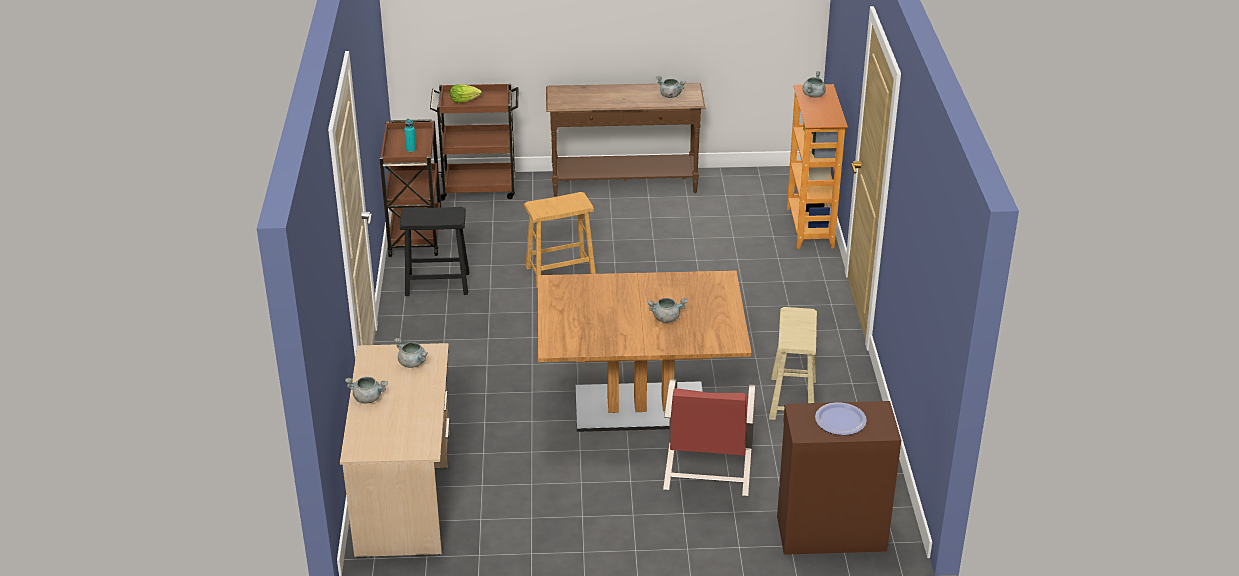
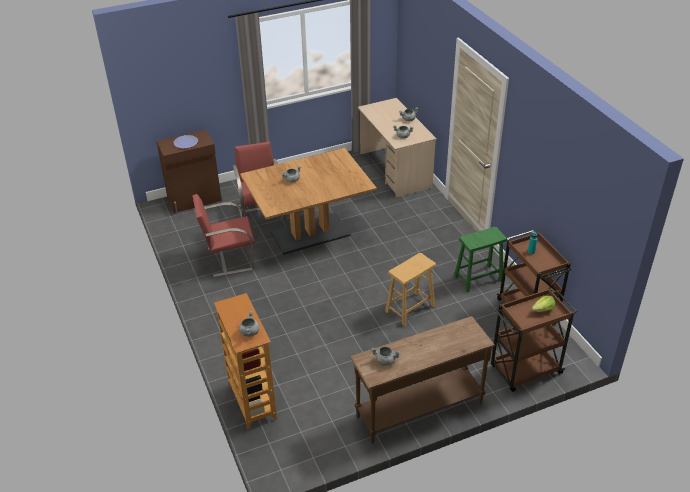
camera: 160 degrees right, 5 degrees up
(437, 284) = (478, 278): black stool -> green stool
(793, 399) = (229, 259): beige stool -> red chair

